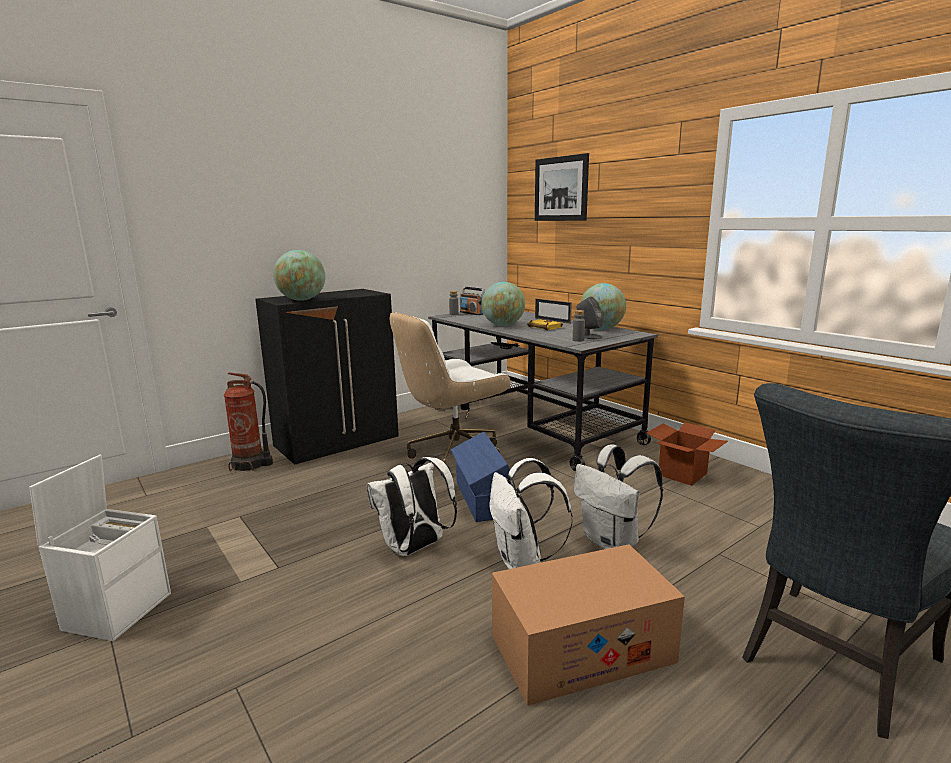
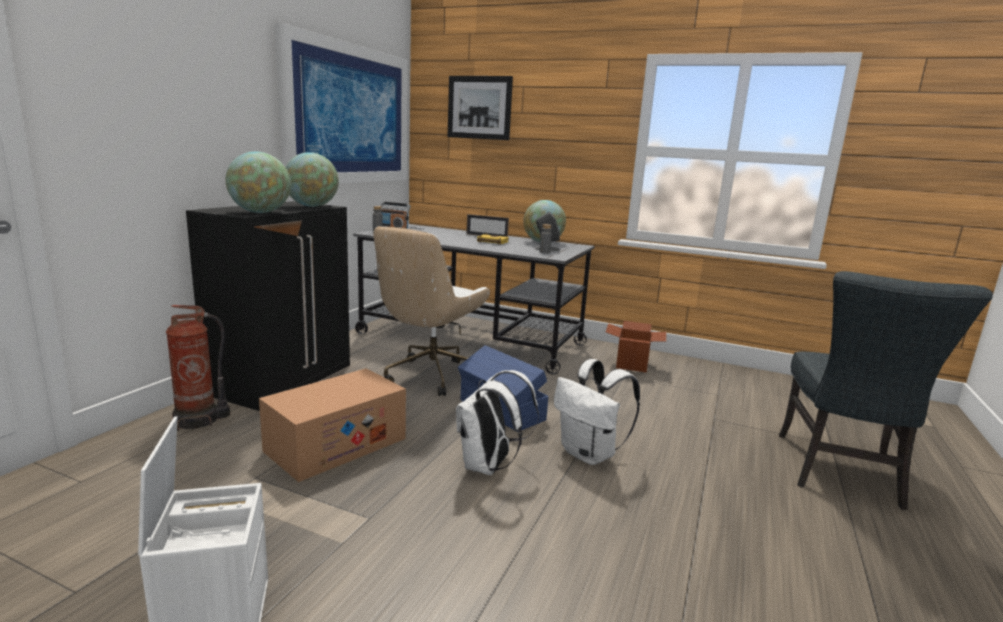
camera: 30 degrees left, 0 degrees up
(428, 208) = (349, 115): none -> picture
(503, 325) = (450, 241): globe -> globe (312, 206)
(581, 648) = (703, 509): cardboard box -> cardboard box (336, 444)
(613, 542) = (639, 425): white backpack -> none

